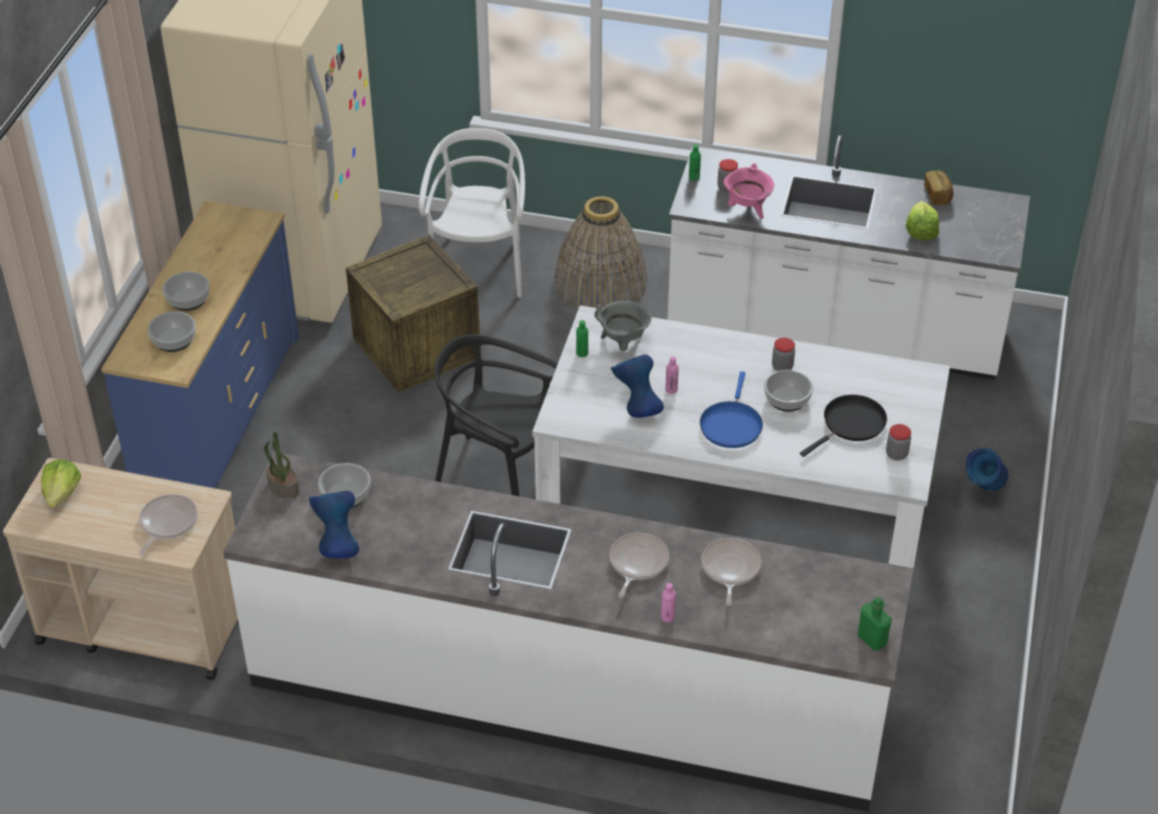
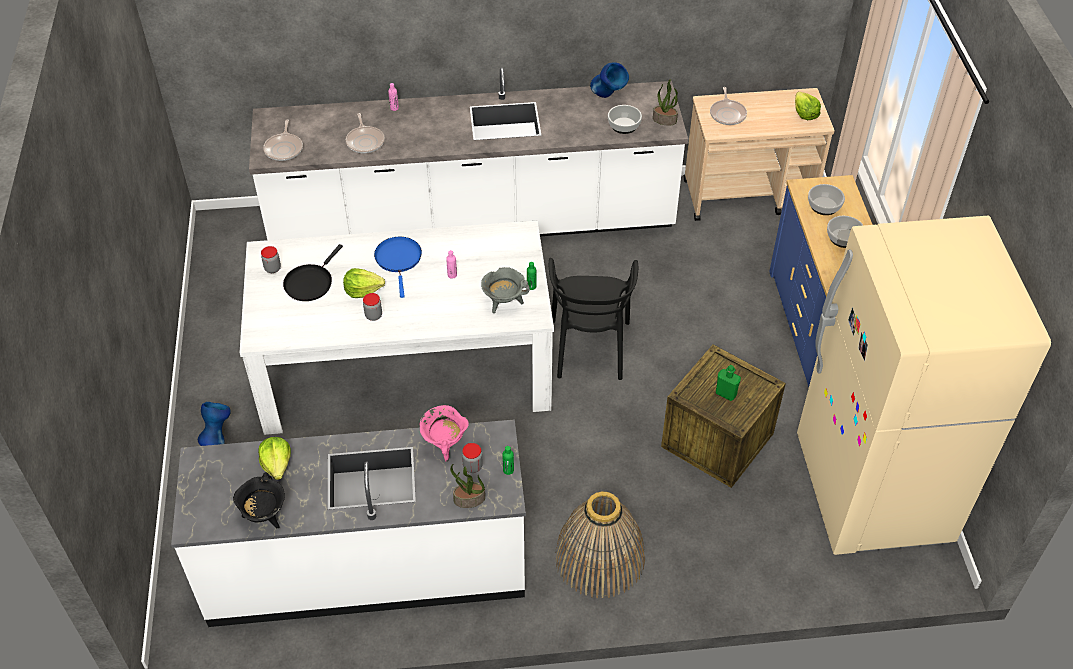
camera: 160 degrees right, 5 degrees up
(479, 267) = (718, 543): white chair -> none
(498, 476) = (589, 348): black chair -> black chair turned 90 degrees clockwise
(637, 408) = (471, 254): blue vase -> none
(637, 563) = (424, 131): frying pan -> frying pan (284, 148)
(740, 165) = (469, 500): none -> potted plant
(787, 399) = (363, 290): bowl -> lettuce
(872, 639) = (269, 124): green bottle -> green bottle (726, 393)
(938, 195) = (265, 516): bread -> black cooking pot

